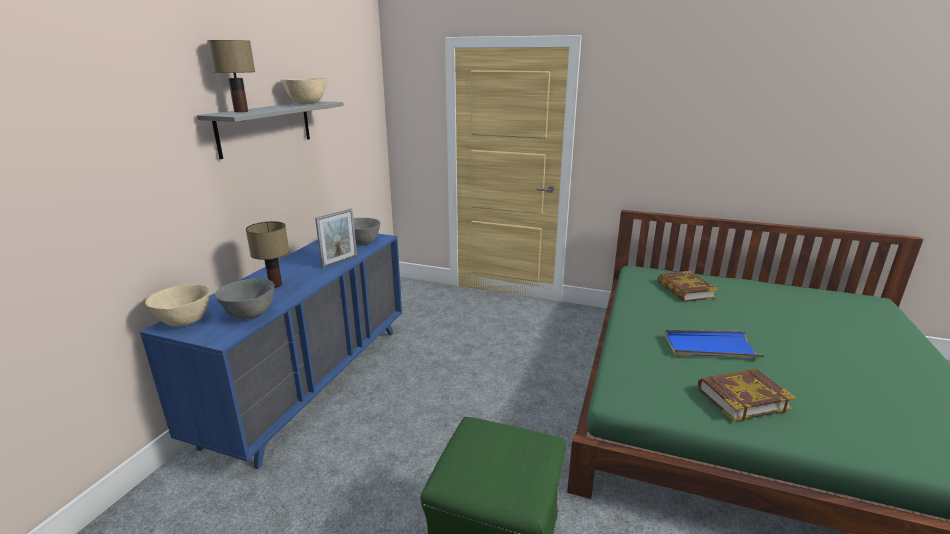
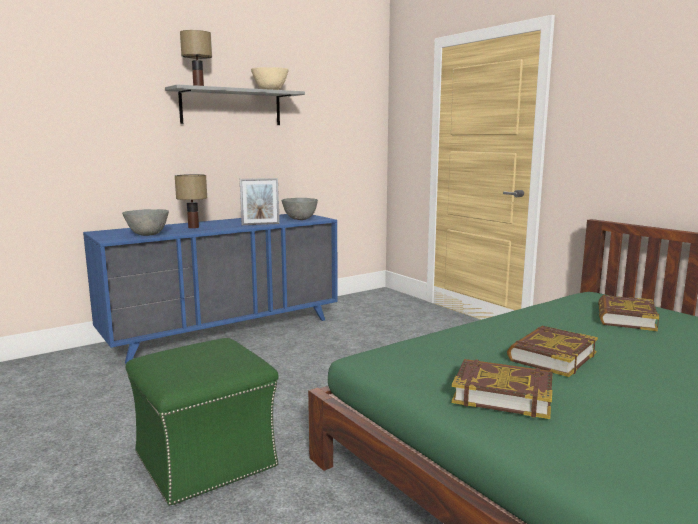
camera: 35 degrees right, 10 degrees down
(185, 322) = (110, 232): beige bowl -> none
(710, 347) = (551, 356): blue tray -> book

